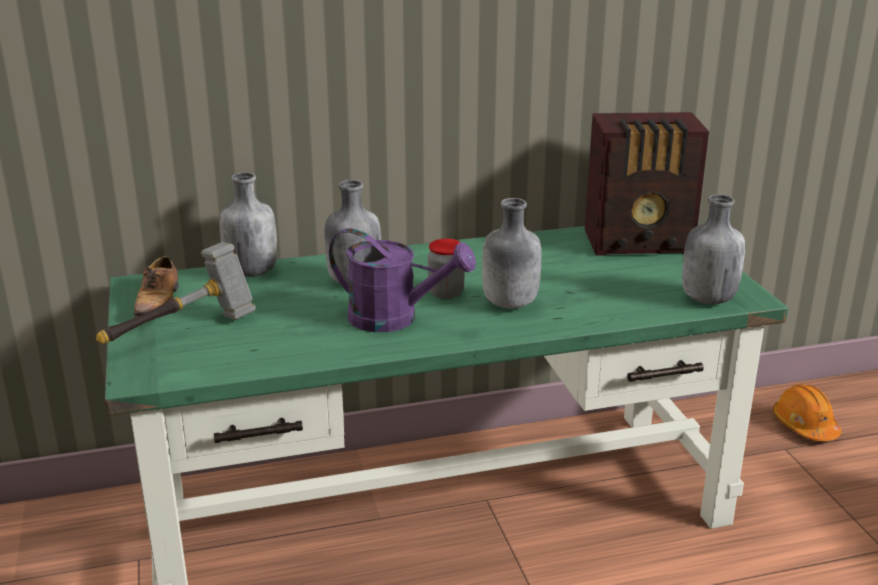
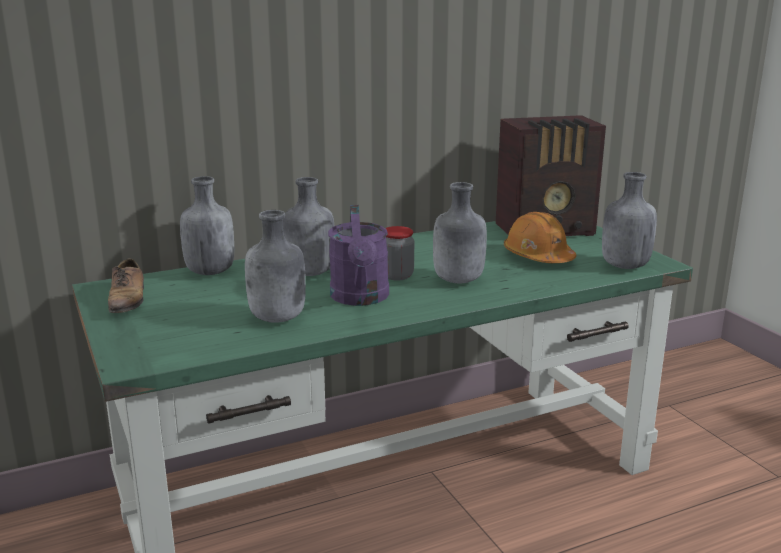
camera: 10 degrees left, 5 degrees down
(183, 332) = (162, 322): hammer -> none
(300, 337) = (278, 318): none -> grey bottle
(395, 319) = (360, 298): purple watering can -> purple watering can turned 75 degrees clockwise
(804, 425) = (678, 386): orange hard hat -> orange hard hat (538, 257)

